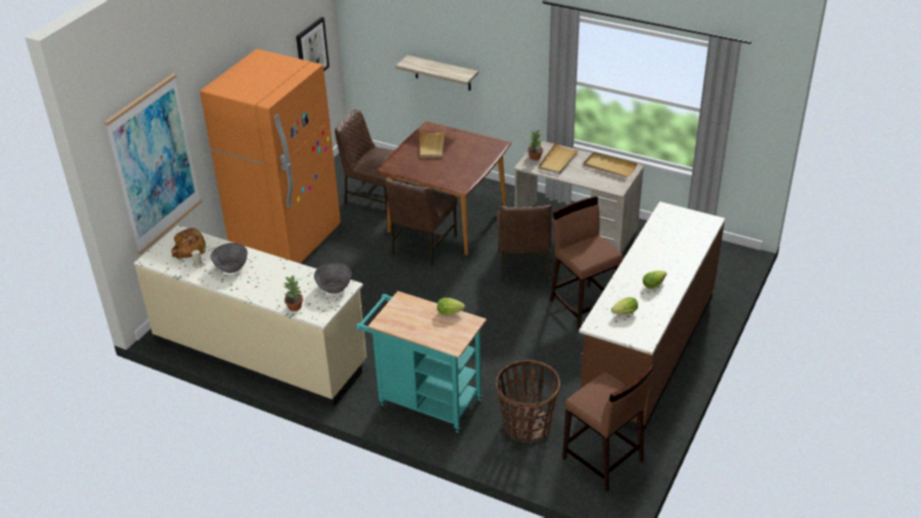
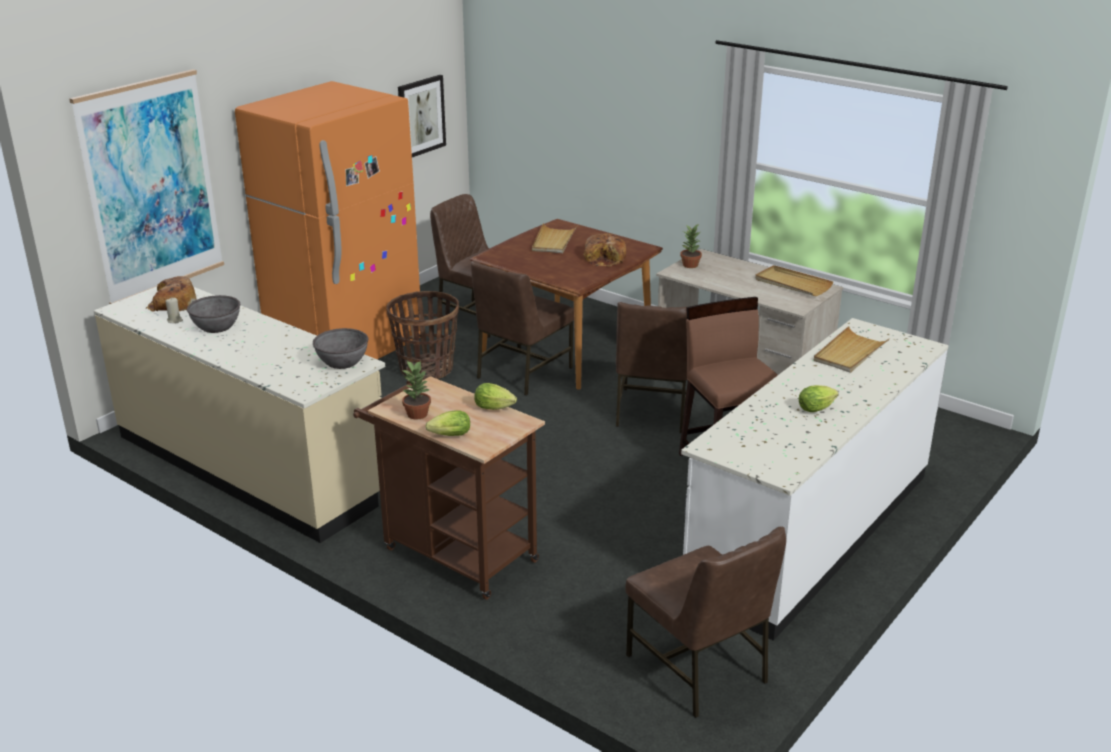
camera: 10 degrees right, 10 degrees down
(294, 306) = (276, 377): potted plant -> potted plant (417, 414)
(424, 400) = (453, 552): turquoise cart -> brown cart
(442, 73) = (587, 158): shelf -> none
(474, 158) = (606, 258): none -> bread
(526, 426) = (593, 605): basket -> basket (426, 369)
(558, 160) = (721, 271): beige tray -> beige tray (849, 353)
(603, 460) = (699, 669): brown stool -> brown chair
(623, 313) = (758, 437): lettuce -> lettuce (448, 436)
(647, 351) = (808, 532): brown counter -> white counter

